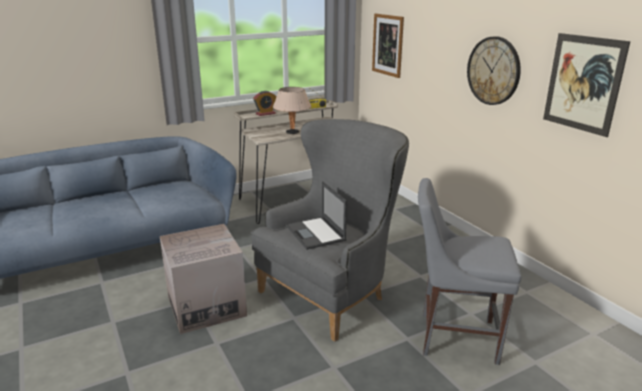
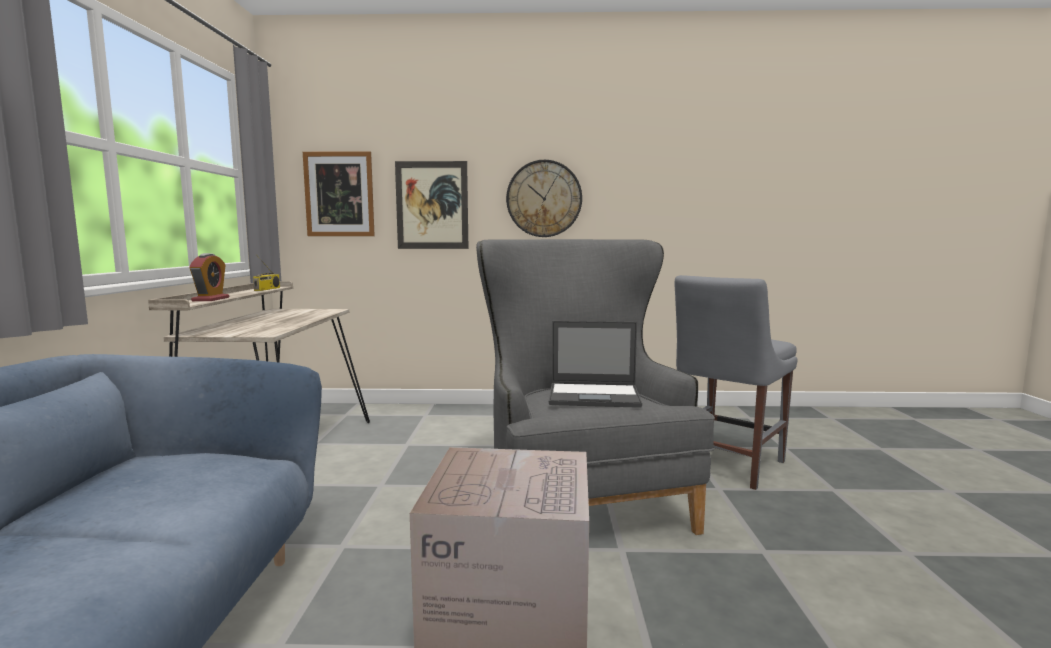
camera: 60 degrees left, 15 degrees down
(292, 132) = (283, 322): beige table lamp -> none
(583, 83) = (657, 193): picture -> picture (432, 205)

